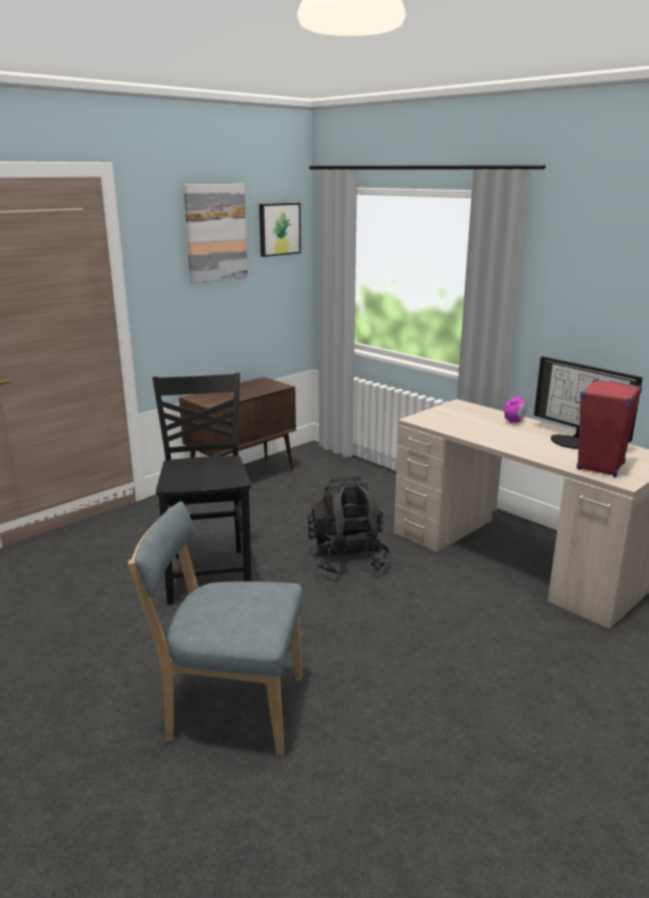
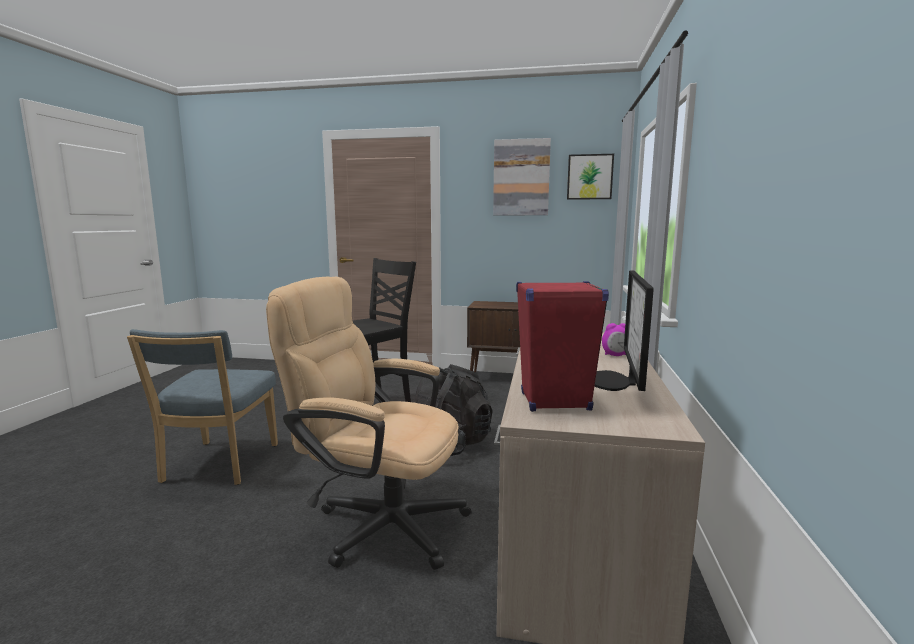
camera: 55 degrees right, 10 degrees down
(229, 707) = (218, 465): blue chair -> blue chair turned 150 degrees counterclockwise
(448, 634) = (378, 522): none -> beige office chair

